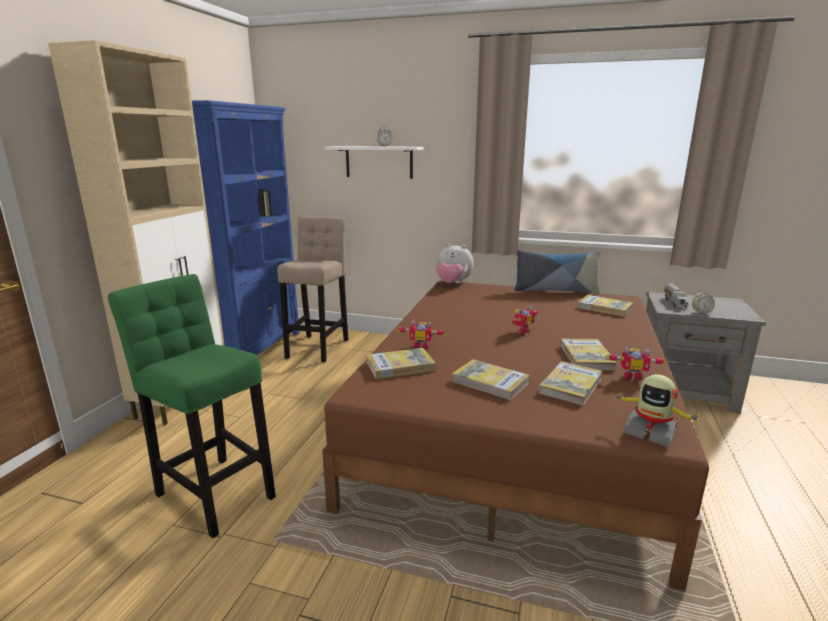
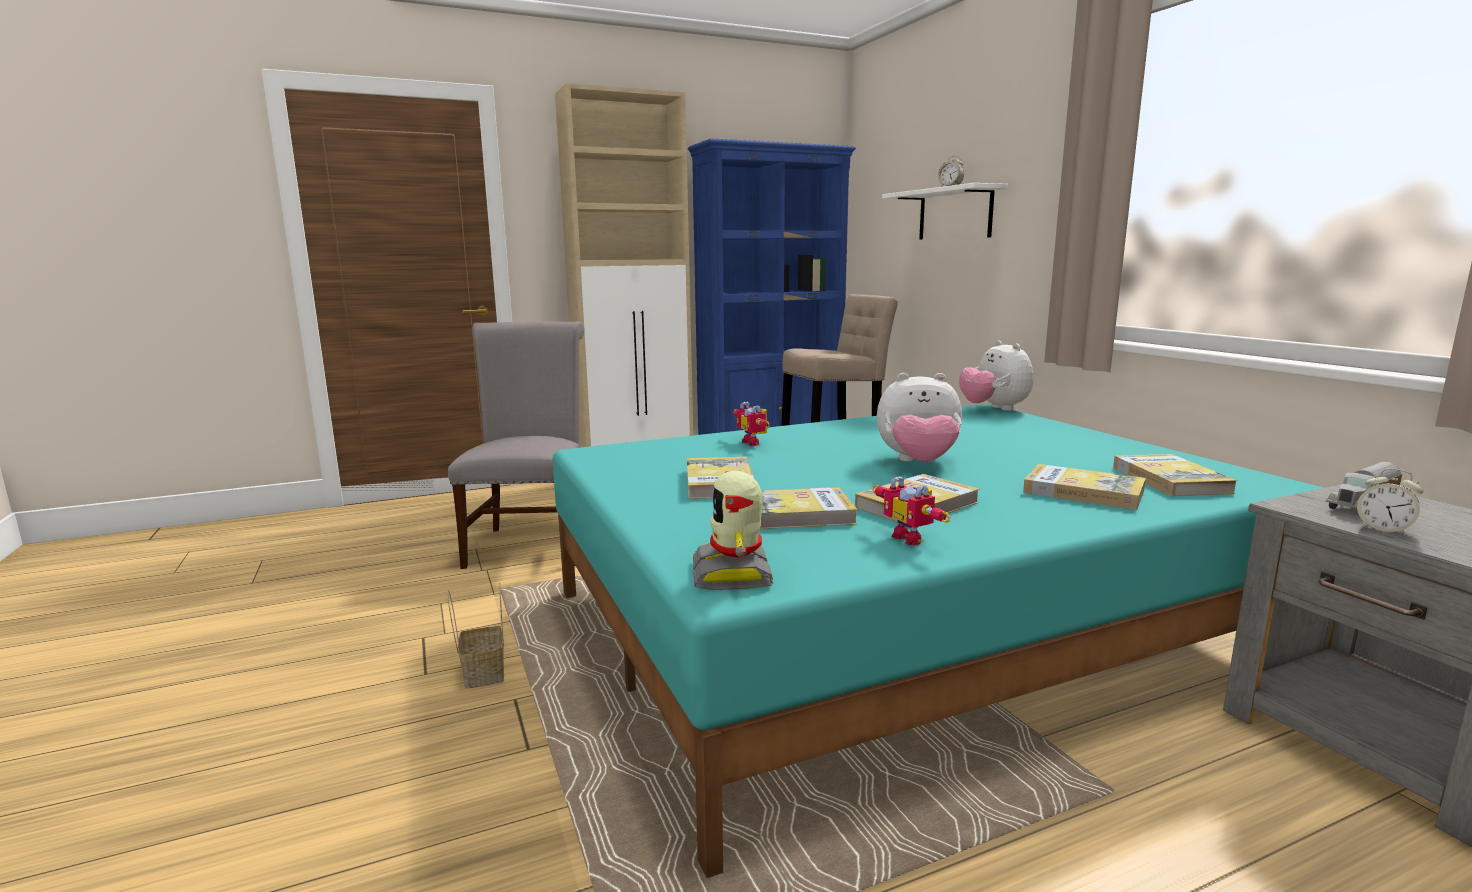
camera: 50 degrees right, 5 degrees down
(213, 492) = (532, 543): green stool -> grey chair
(397, 599) = (482, 672): none -> basket
(400, 366) = (683, 448): book -> book (1083, 492)
(515, 425) = (897, 629): brown bed -> turquoise bed
(521, 331) = (918, 463): toy robot -> plush toy
(555, 290) = (1150, 445): pillow -> none

